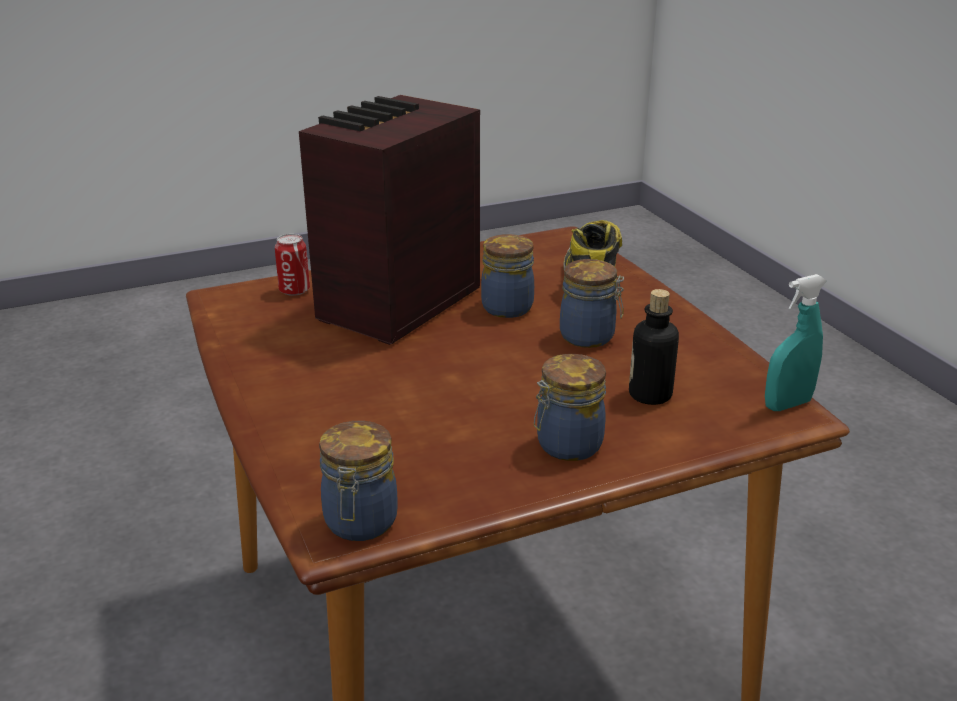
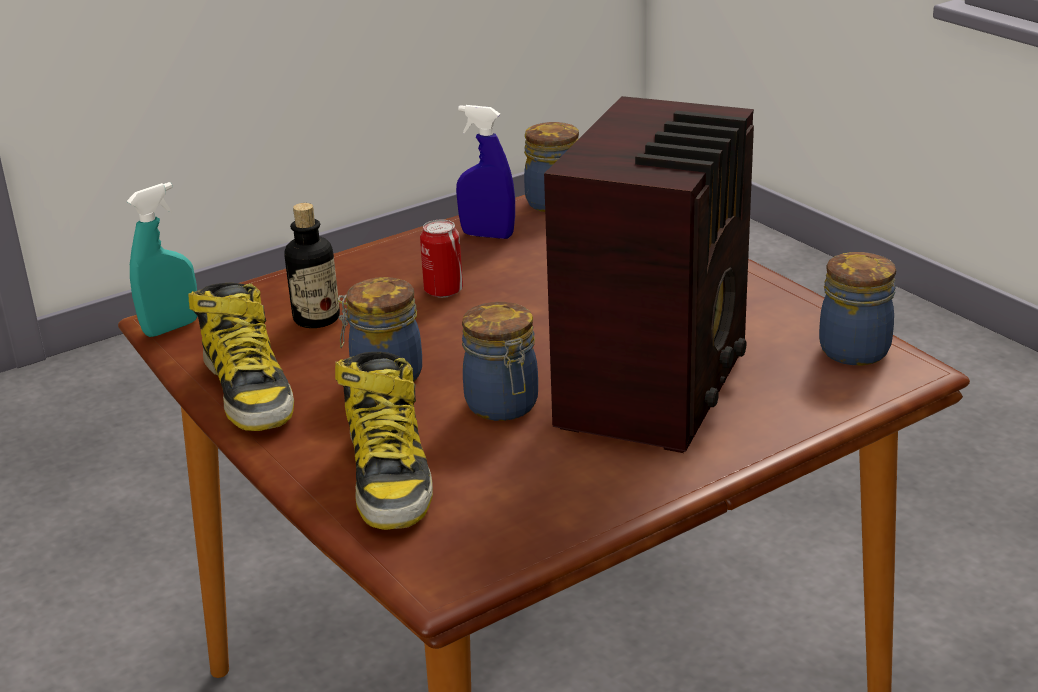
camera: 170 degrees right, 0 degrees up
(294, 290) = (817, 391): can -> can (443, 291)
(462, 476) = (487, 235): none -> blue spray bottle
(566, 446) = (401, 266): jar -> jar (856, 349)
(694, 340) = (248, 390): none -> boot

